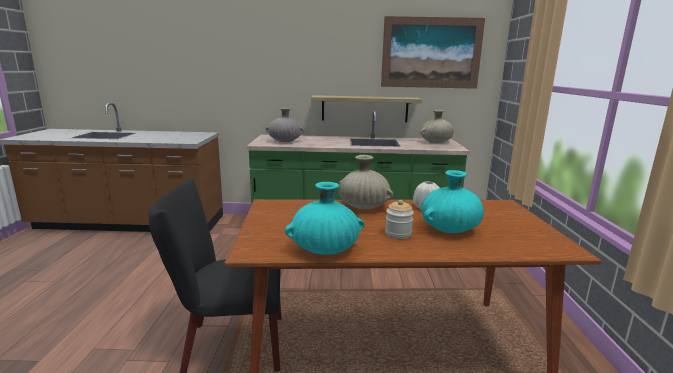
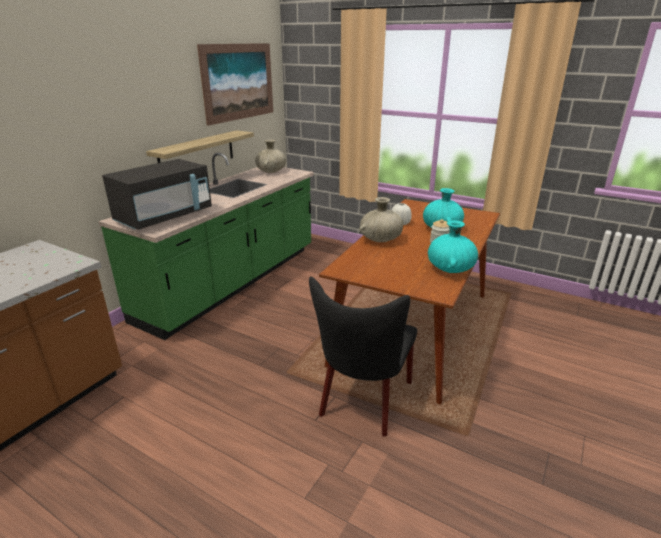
camera: 60 degrees left, 10 degrees up
(285, 141) = (165, 217): grey vase -> black microwave

